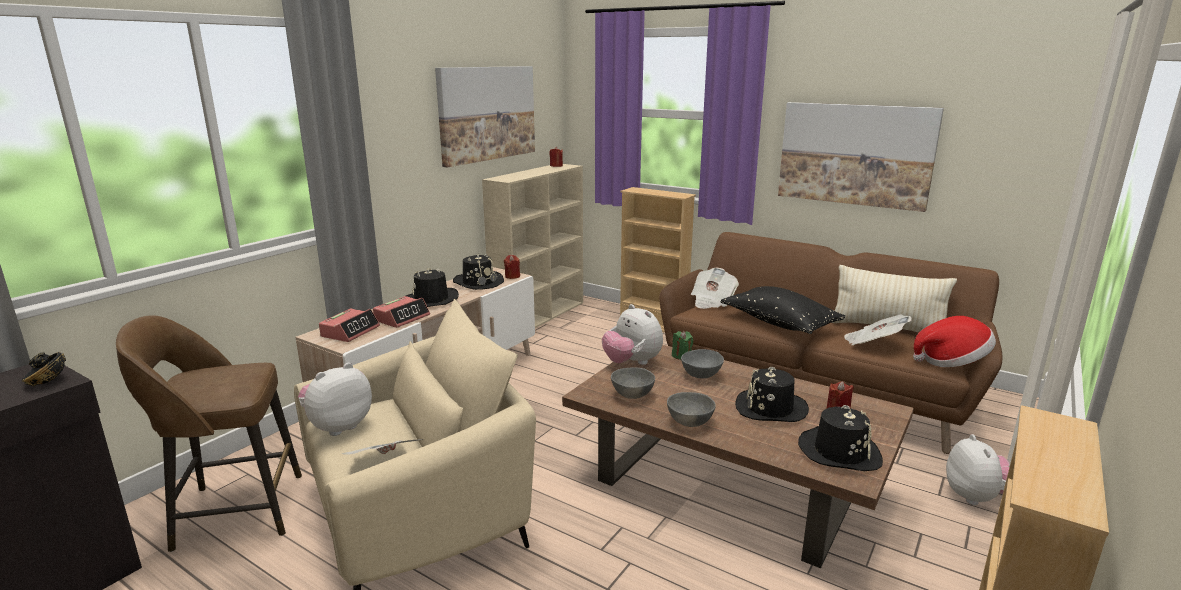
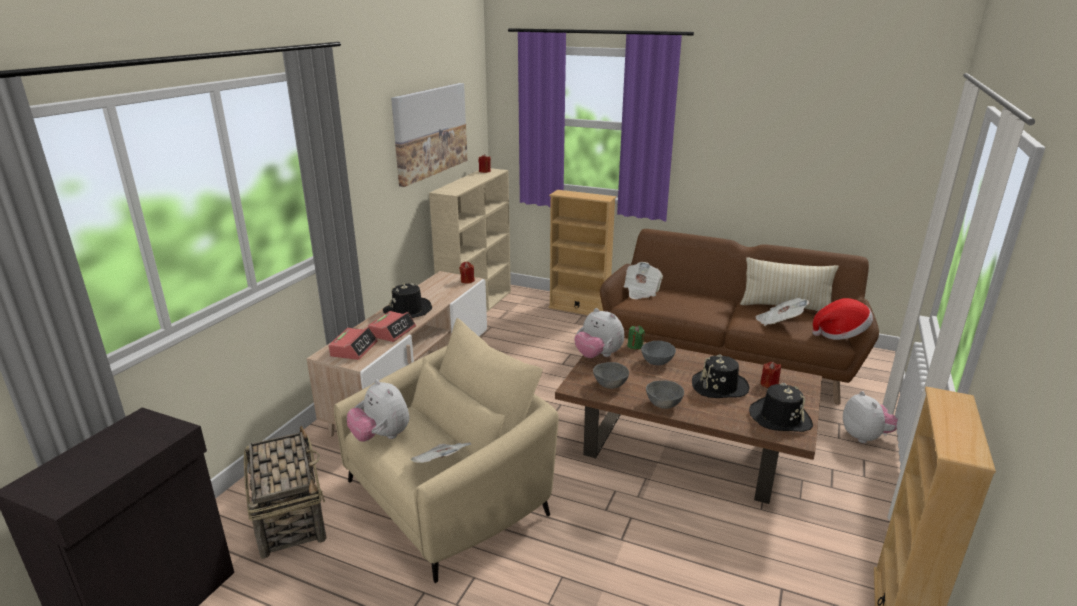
camera: 10 degrees left, 5 degrees up
(45, 378) = (156, 427): black bowl -> none
(235, 511) = (290, 515): brown stool -> basket
(338, 426) = (381, 436): plush toy -> plush toy turned 75 degrees counterclockwise
(478, 282) = (440, 289): black hat -> none
(779, 323) = (702, 309): black pillow -> none
(855, 154) = (752, 161): picture -> none

